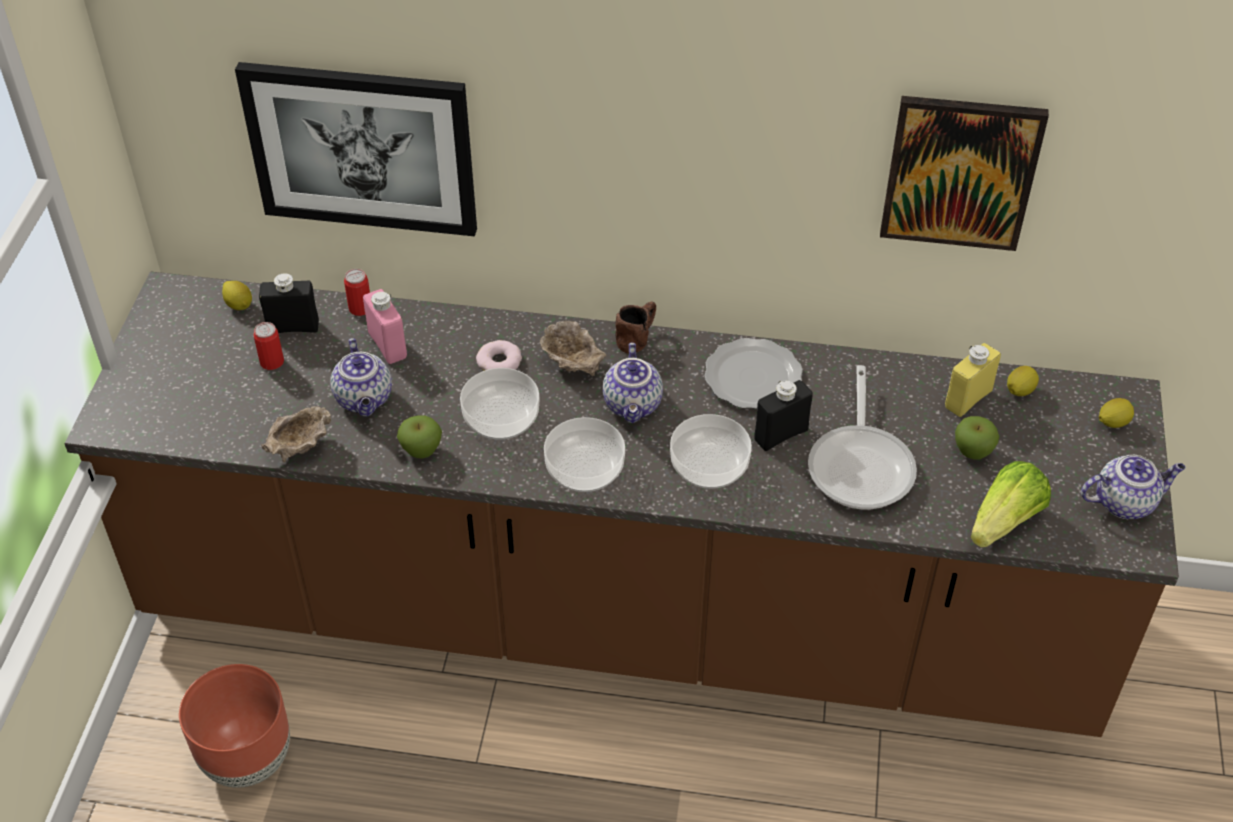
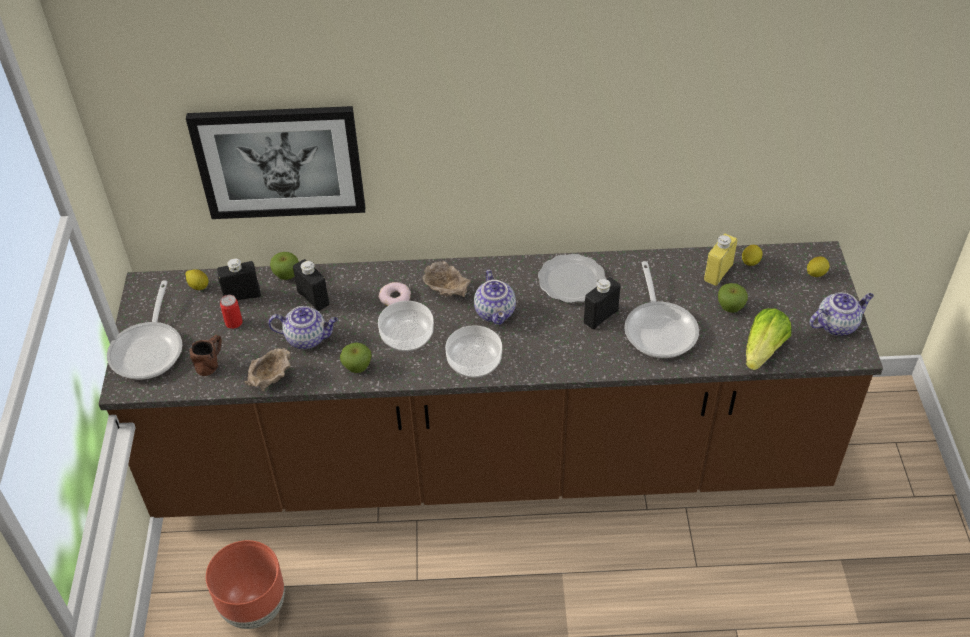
camera: 10 degrees left, 0 degrees up
(151, 380) = (149, 349): none -> frying pan
(360, 308) = (286, 275): can -> apple
(365, 399) = (307, 338): teapot -> teapot turned 60 degrees counterclockwise
(387, 345) = (313, 298): pink bottle -> black bottle
(638, 337) = (486, 265): brown mug -> brown mug (211, 362)
(709, 465) = (558, 345): bowl -> none
(960, 172) = (698, 120): picture -> none

